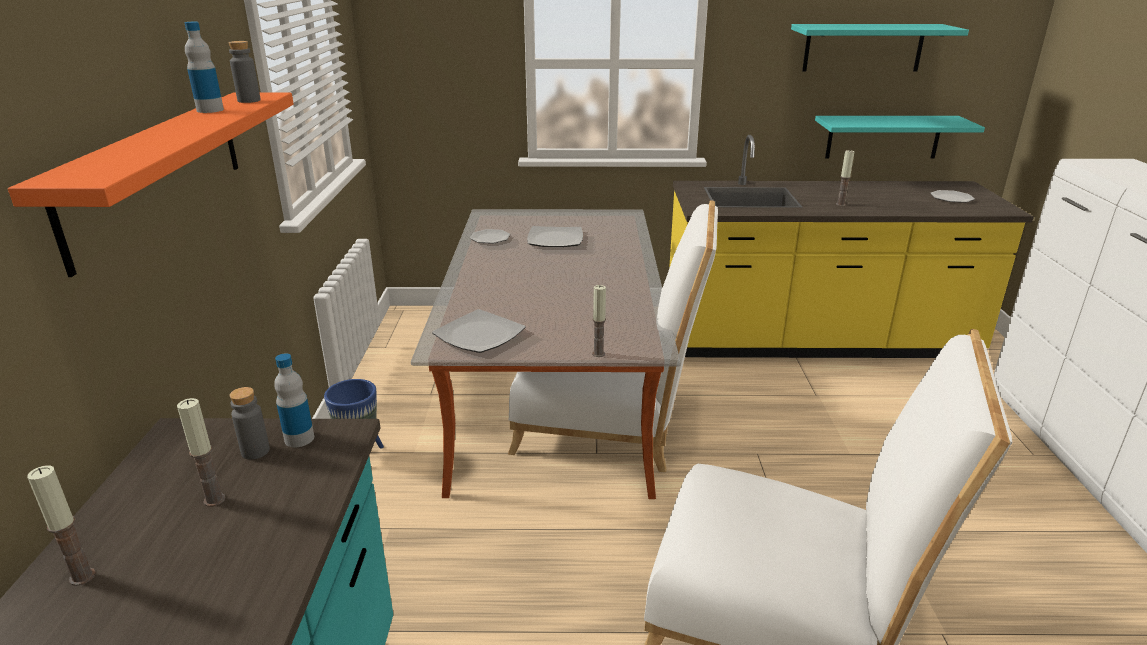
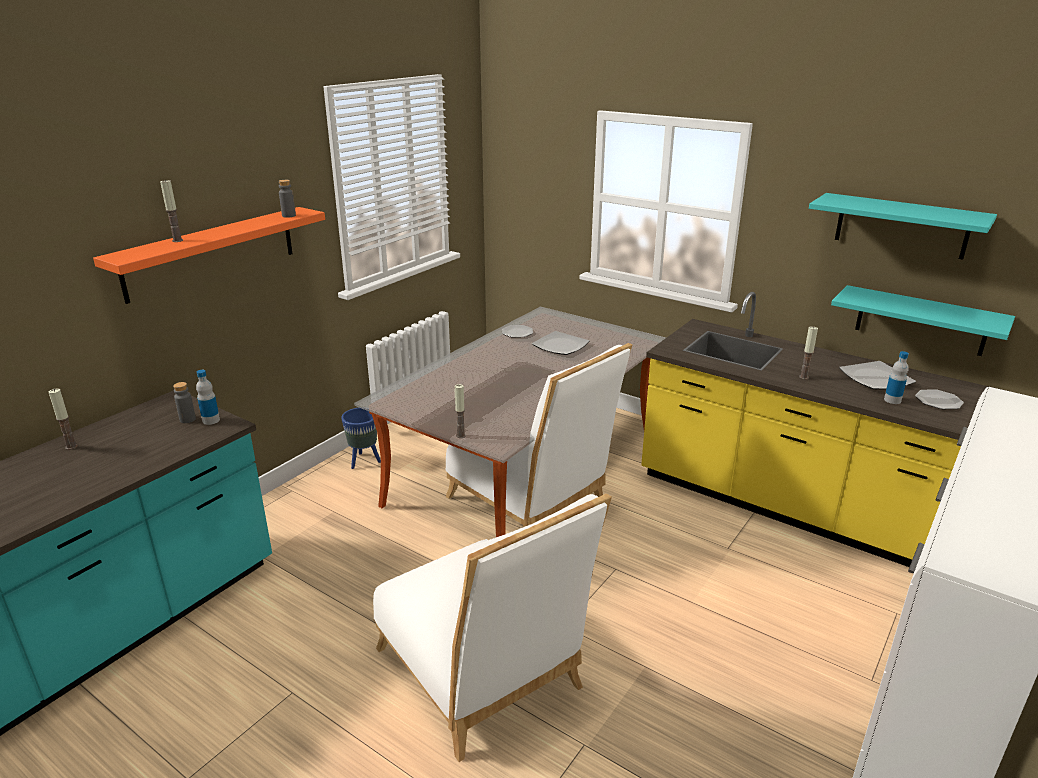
camera: 35 degrees right, 0 degrees up
(210, 110) = (257, 220): bottle -> bottle (892, 400)
(214, 500) = (146, 435): candle -> candle (177, 240)
(479, 335) = (411, 399): plate -> plate (875, 379)

